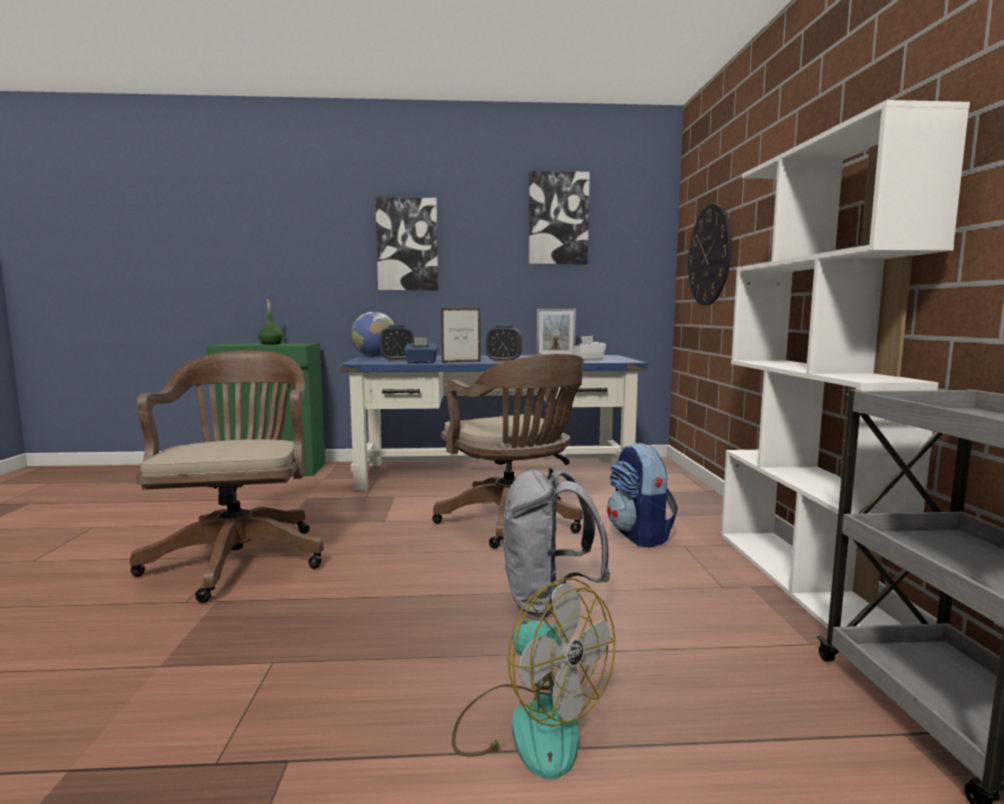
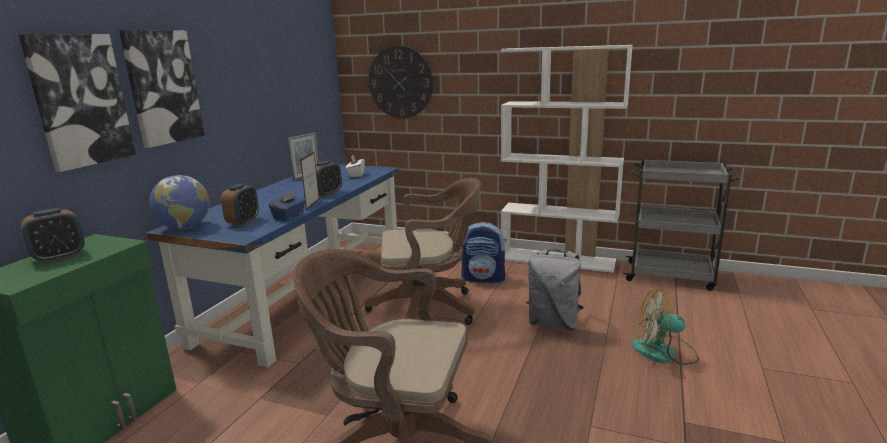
camera: 65 degrees left, 10 degrees up
(271, 344) = (59, 257): green bottle -> alarm clock
(529, 726) = (664, 352): fan -> fan turned 150 degrees counterclockwise
(558, 219) = (275, 49): picture -> picture (80, 100)

